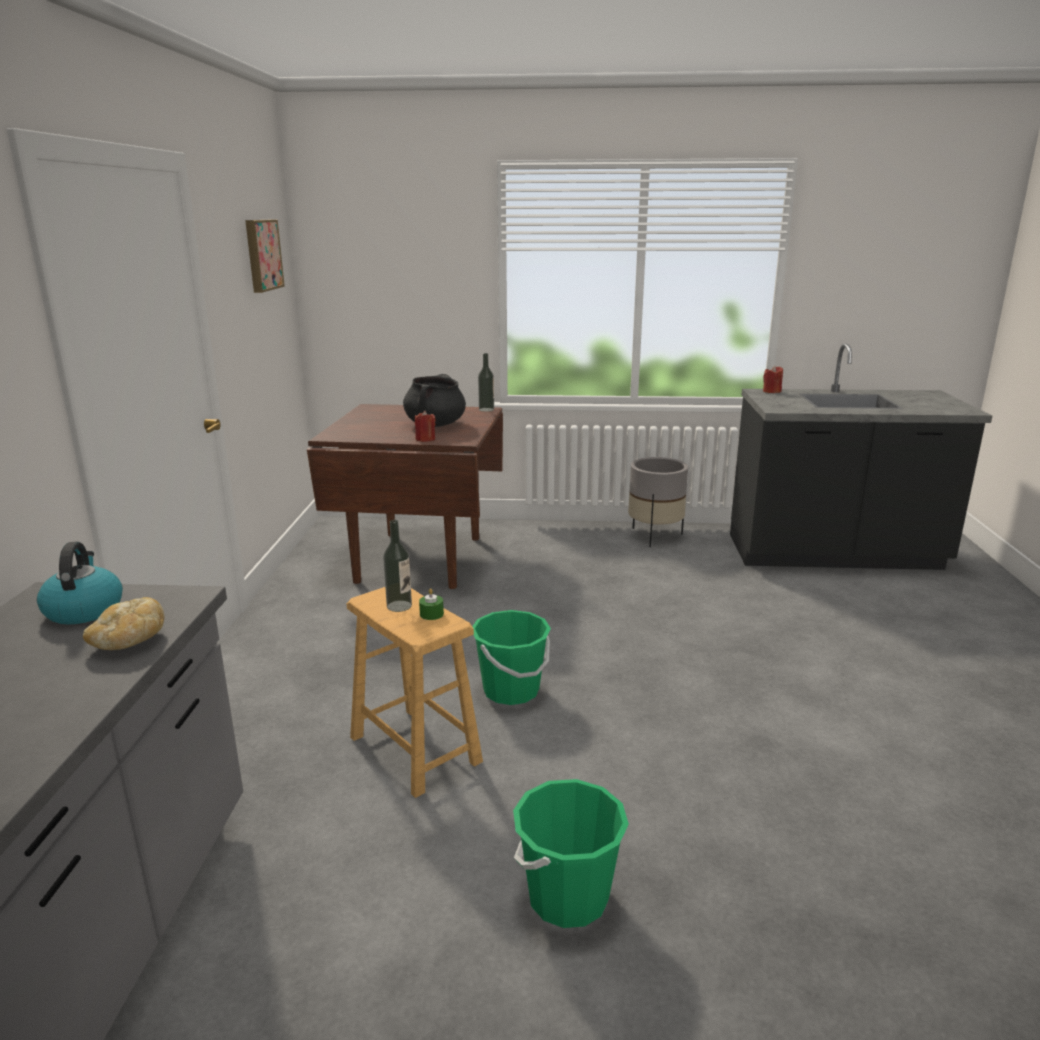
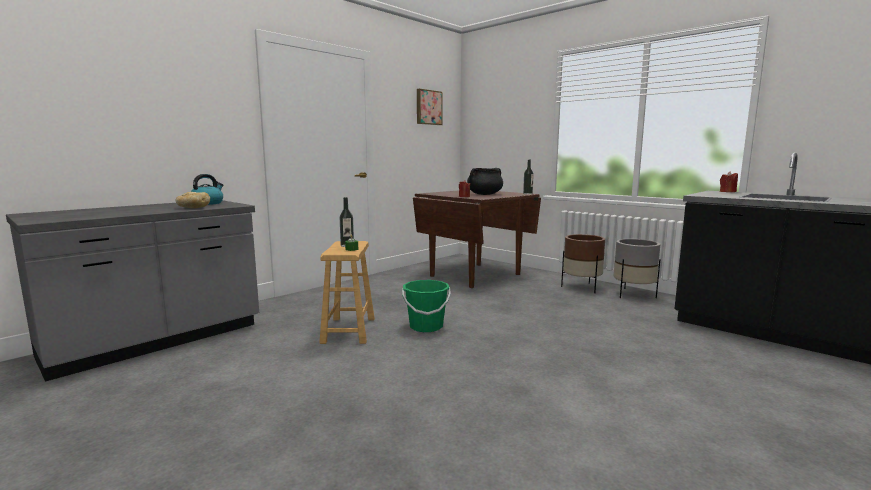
camera: 40 degrees right, 10 degrees down
(568, 897) = (309, 396): green bucket -> none
(586, 541) = (581, 287): none -> brown planter

